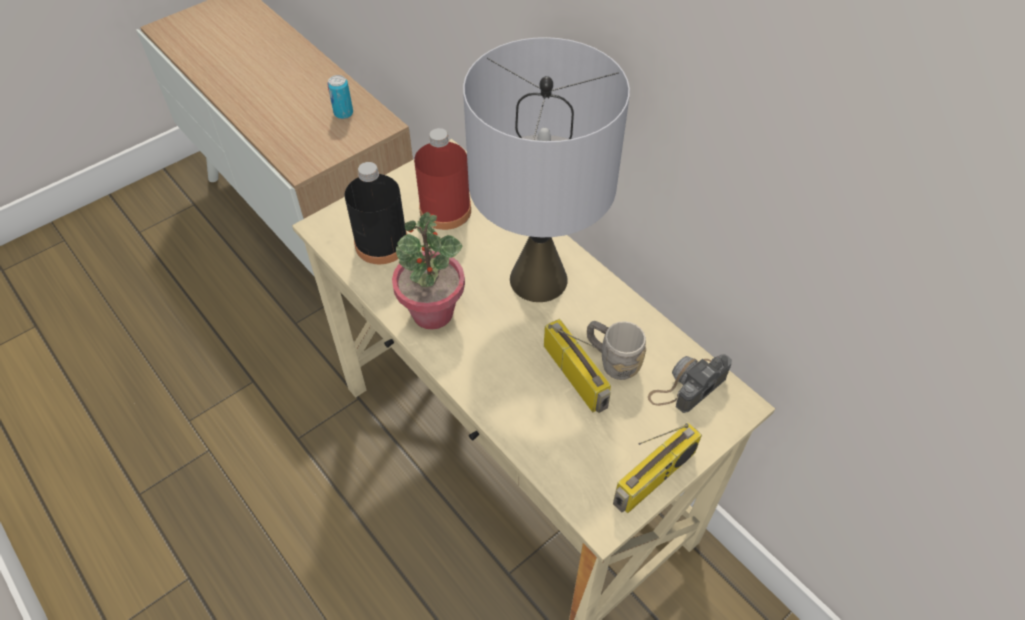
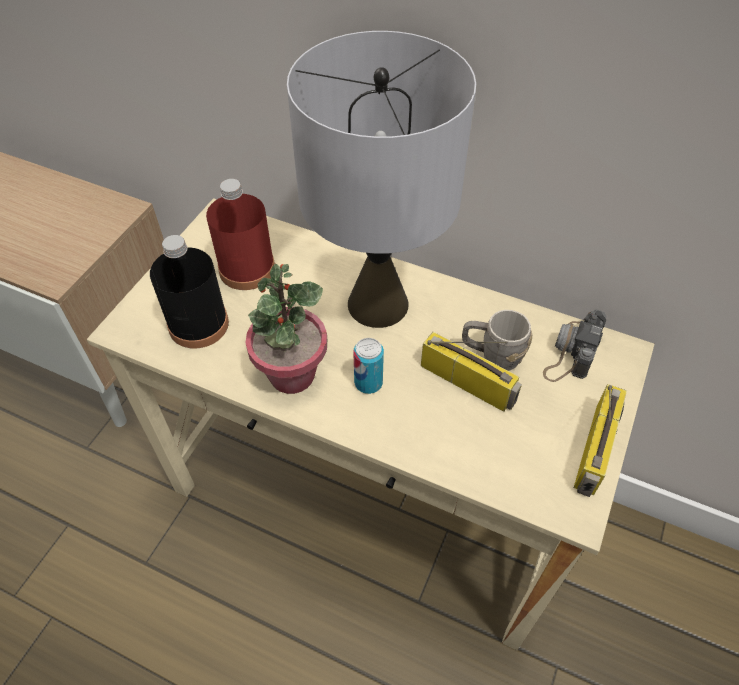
camera: 25 degrees left, 0 degrees up
(343, 113) = (74, 210): can -> can (368, 383)

